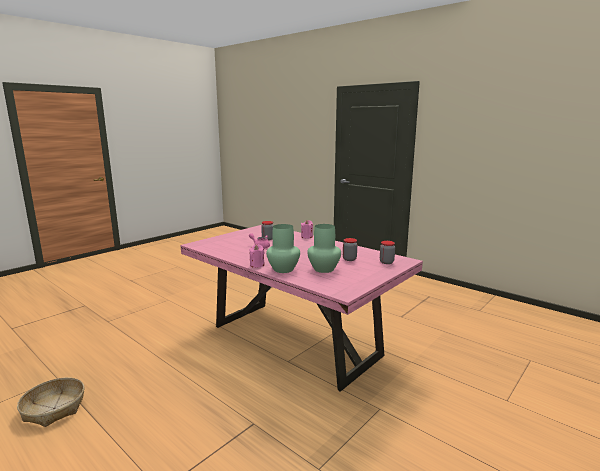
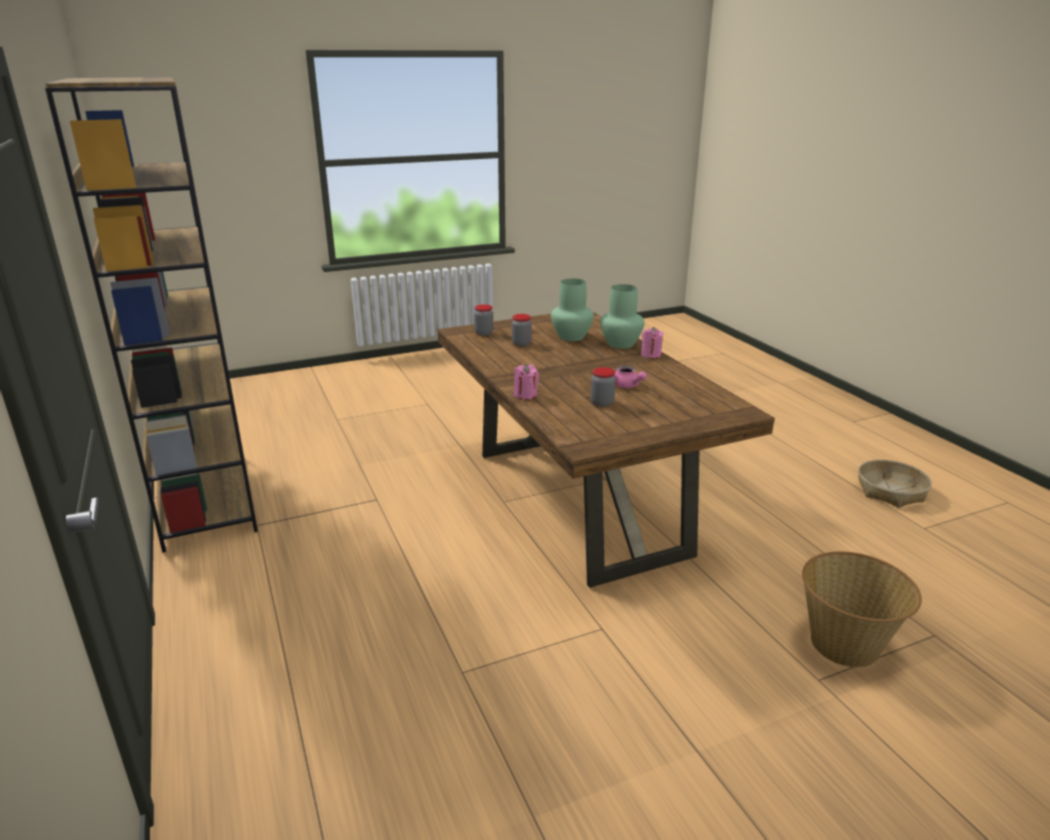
camera: 155 degrees left, 10 degrees up
(151, 311) = (846, 644): none -> basket
(293, 341) = (579, 502): pink dining table -> brown dining table
(473, 299) = (205, 499): none -> brown bookcase

